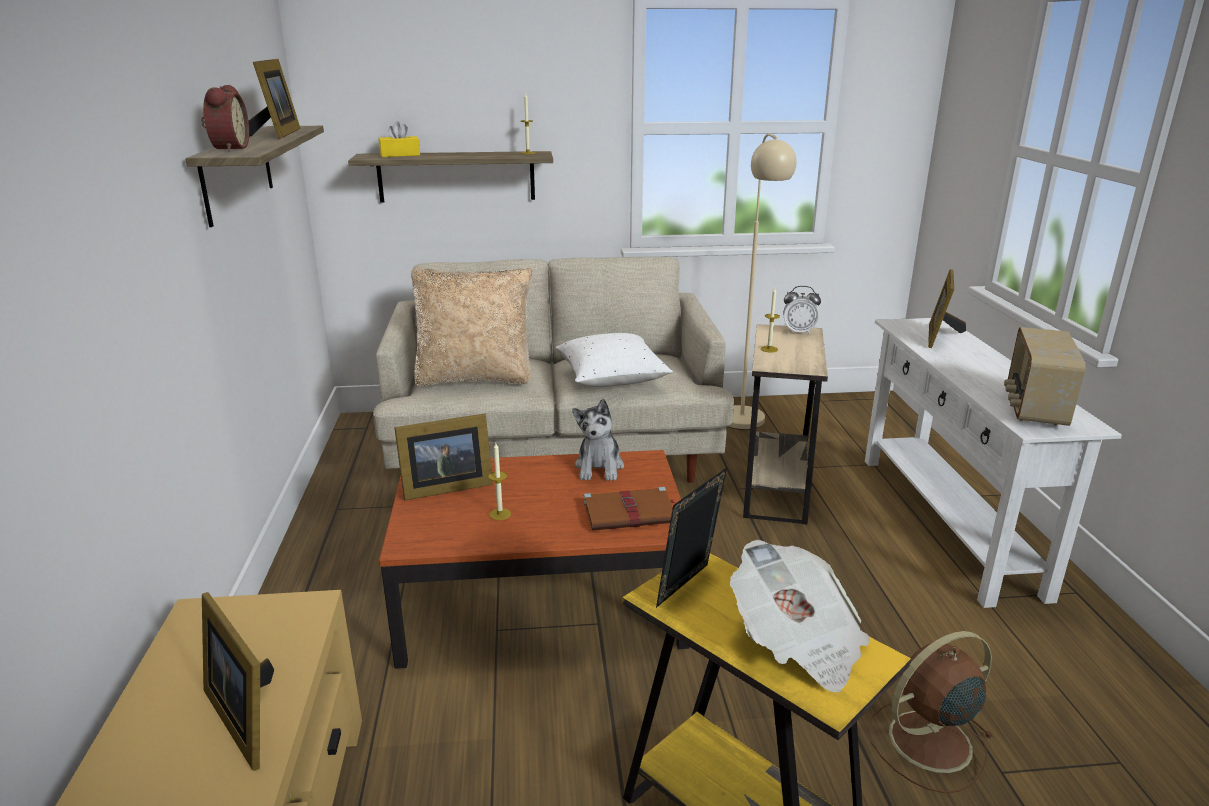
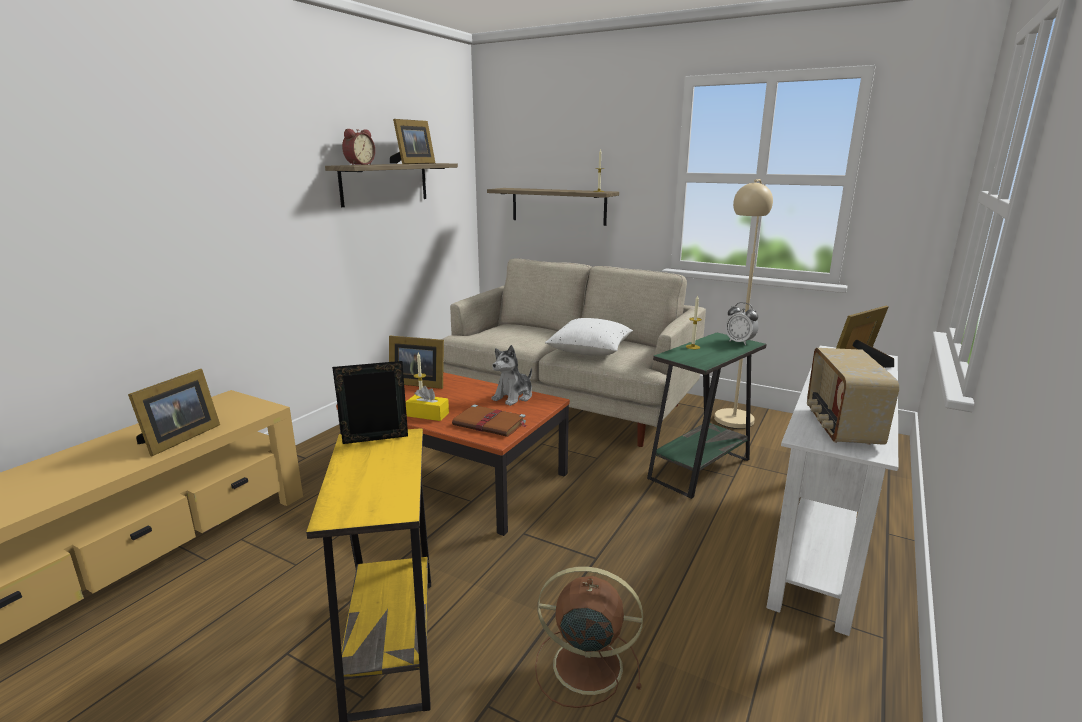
camera: 35 degrees right, 5 degrees down
(247, 715) = (178, 439): picture frame -> picture frame turned 150 degrees counterclockwise
(400, 155) = (522, 188): yellow tissue box -> yellow tissue box (428, 414)
(476, 380) = (509, 335): beige pillow -> none
(775, 487) = (699, 469): beige side table -> green side table
(797, 643) = (373, 486): newspaper -> none
(1033, 408) = (840, 427): radio -> radio turned 45 degrees counterclockwise

